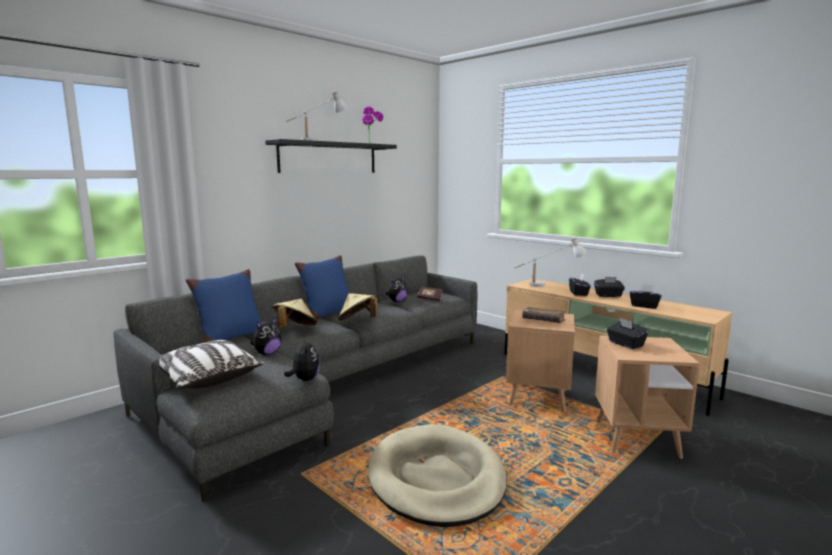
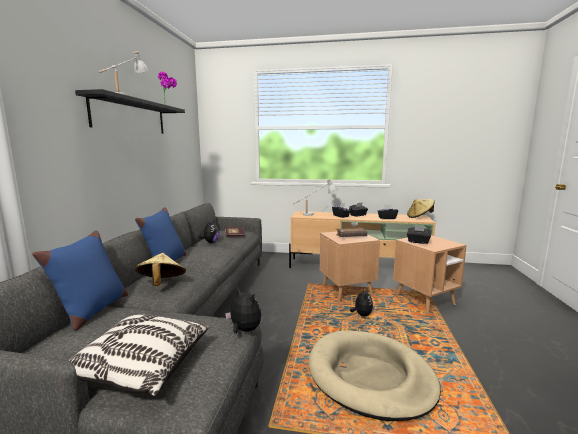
camera: 35 degrees left, 0 degrees up
(267, 353) = (166, 316): plush toy -> plush toy (361, 315)
(358, 321) = (207, 264): beige hat -> beige hat (419, 217)

